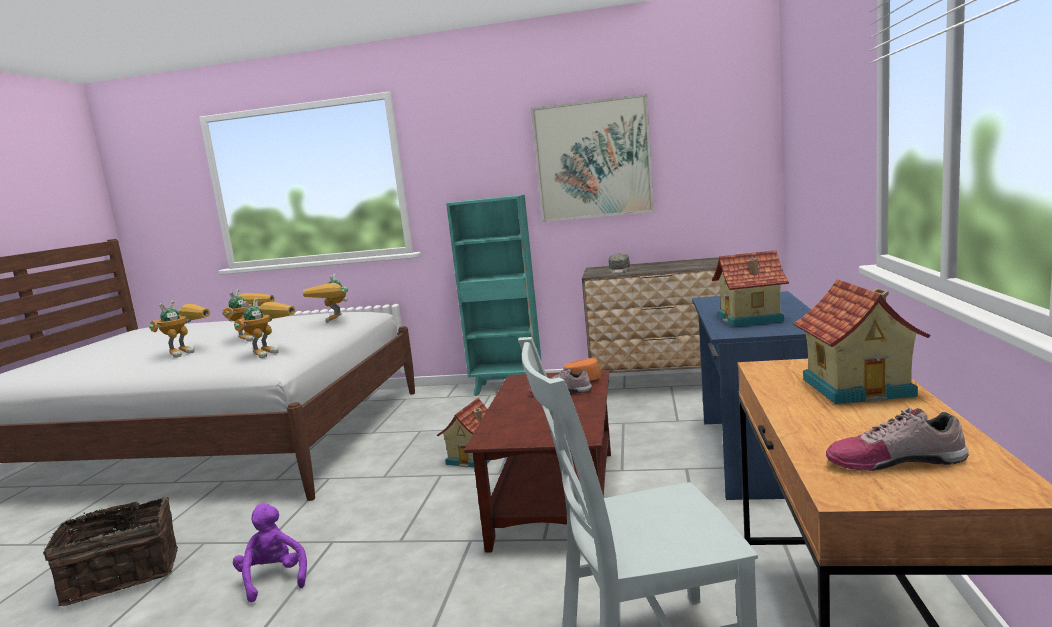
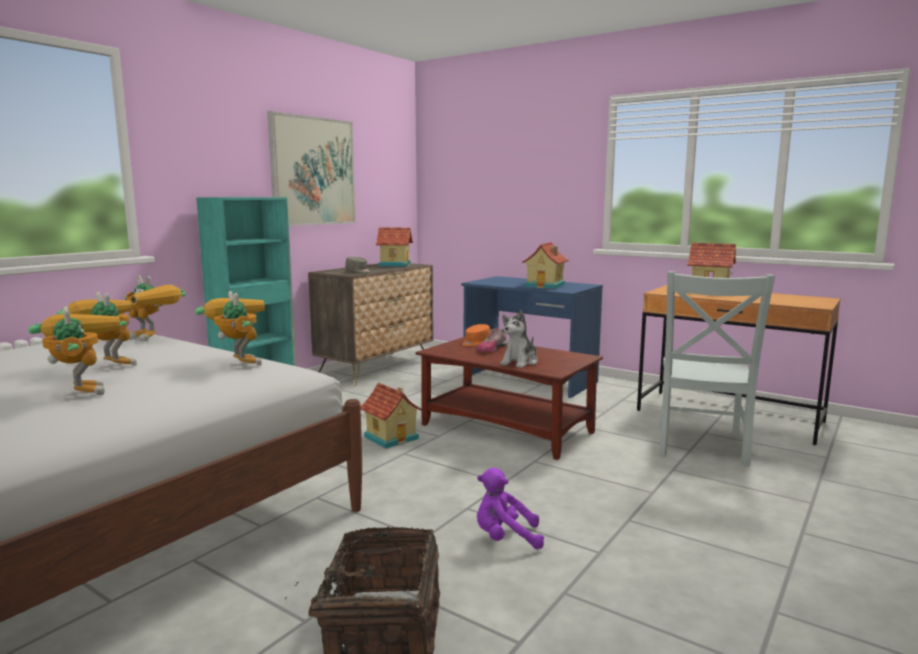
camera: 65 degrees left, 0 degrees up
(511, 417) = (520, 362): none -> plush toy
(697, 263) = (395, 265): none -> toy house
(893, 460) = (793, 300): shoe -> none

